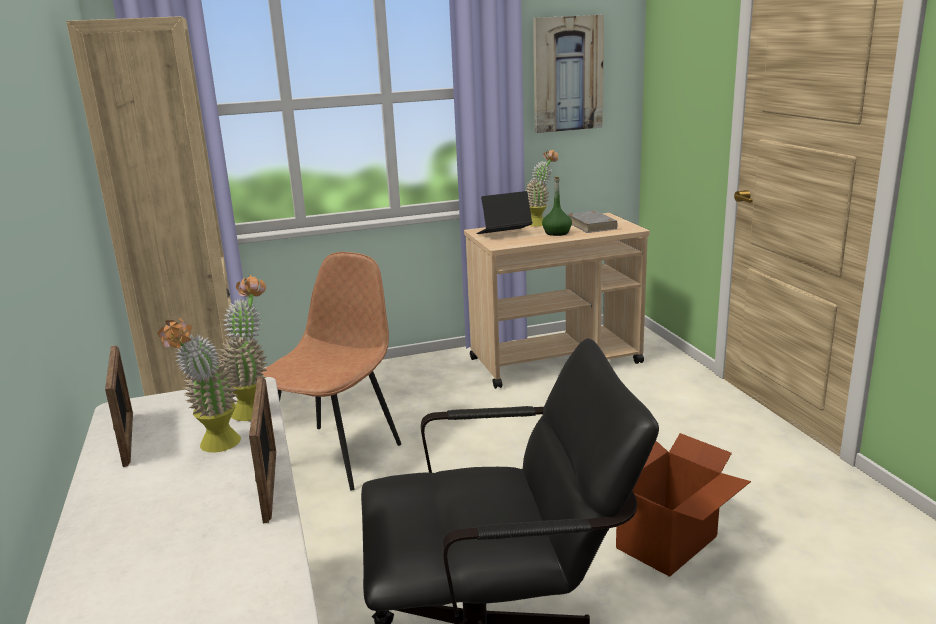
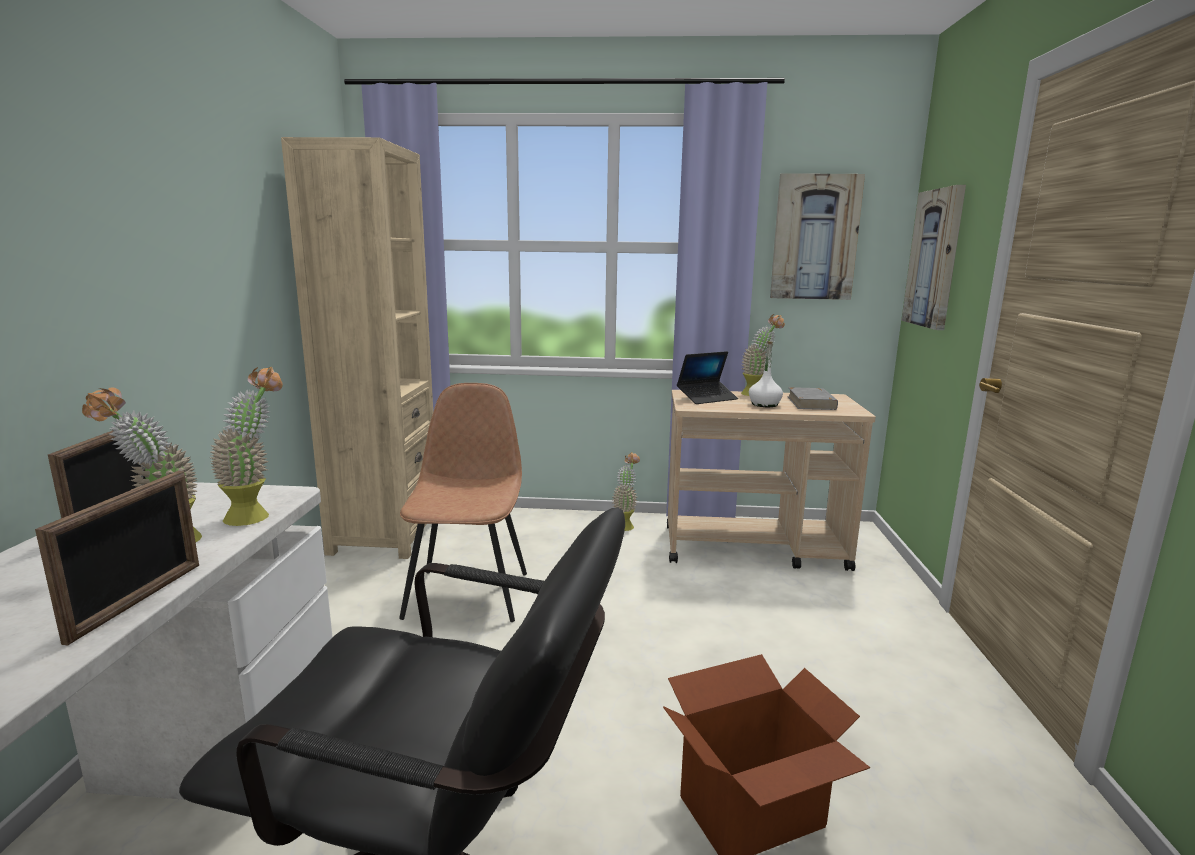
camera: 20 degrees right, 5 degrees down
(337, 455) = (468, 593): brown chair -> brown chair turned 45 degrees counterclockwise
(432, 364) = (625, 525): none -> potted plant
(504, 234) = (707, 398): laptop -> laptop turned 150 degrees clockwise
(557, 233) = (764, 404): green bottle -> white bottle
(672, 89) = (934, 258): none -> picture

